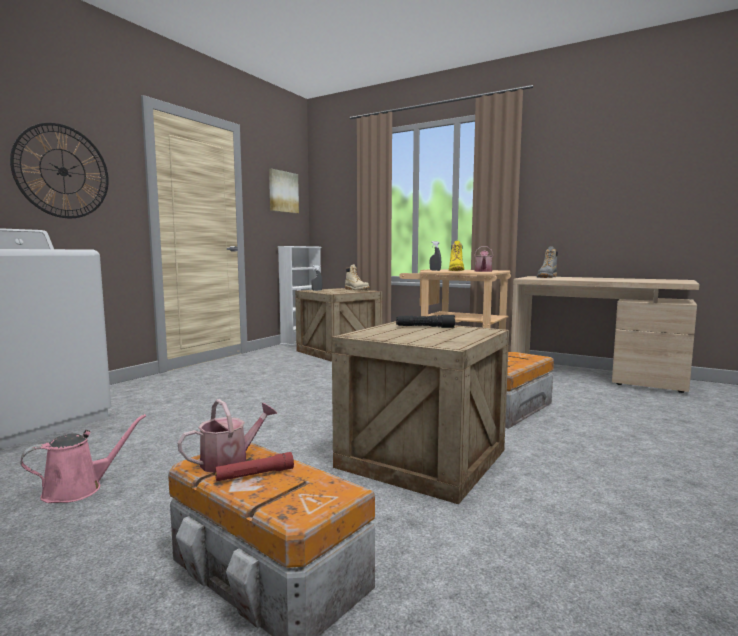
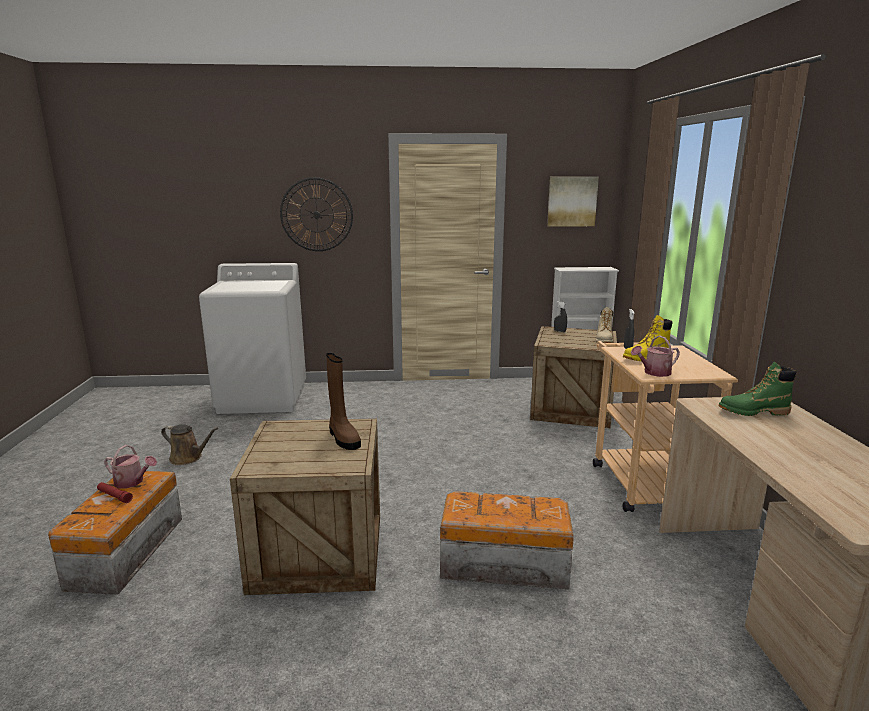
camera: 55 degrees right, 10 degrees up
(79, 489) = (188, 458): pink watering can -> brown watering can
(425, 327) = (343, 438): black flashlight -> brown boot
(547, 277) = (753, 412): grey boot -> green boot

